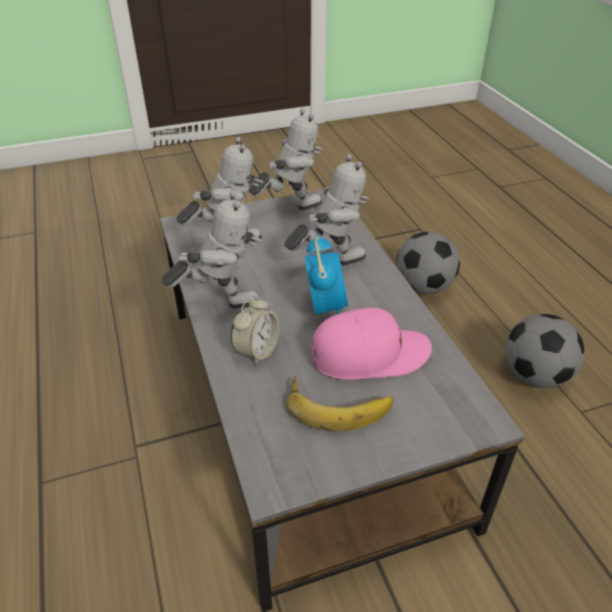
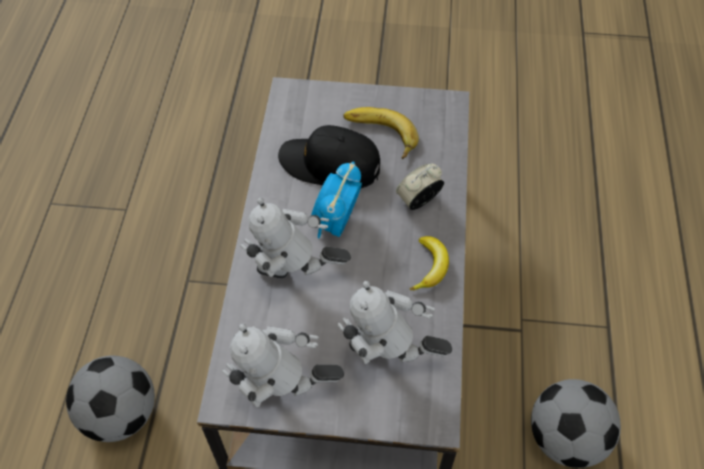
camera: 155 degrees left, 15 degrees up
(220, 302) = (430, 267): toy robot -> banana
(369, 354) = (330, 165): pink cap -> black cap
(534, 375) = (125, 255): football -> football (565, 438)

